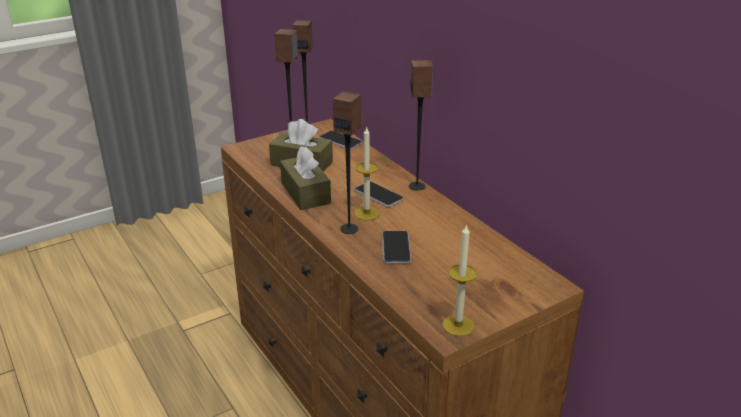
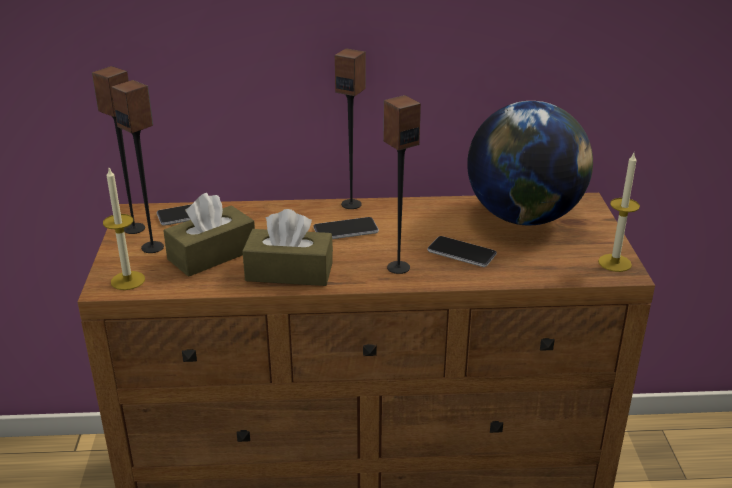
camera: 60 degrees left, 0 degrees up
(366, 213) = (377, 248): candle -> candle (128, 280)
(484, 261) = (523, 217): none -> globe

